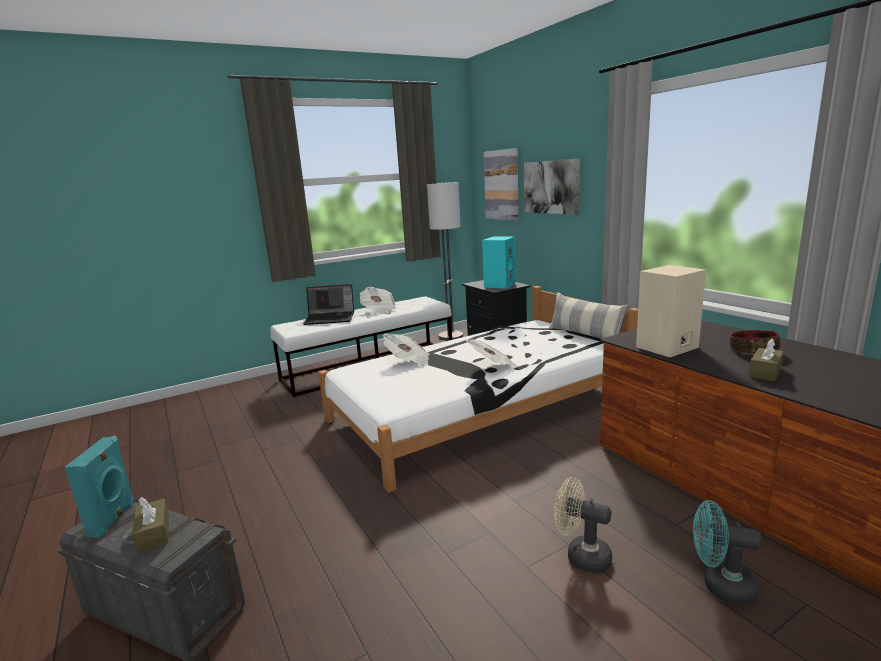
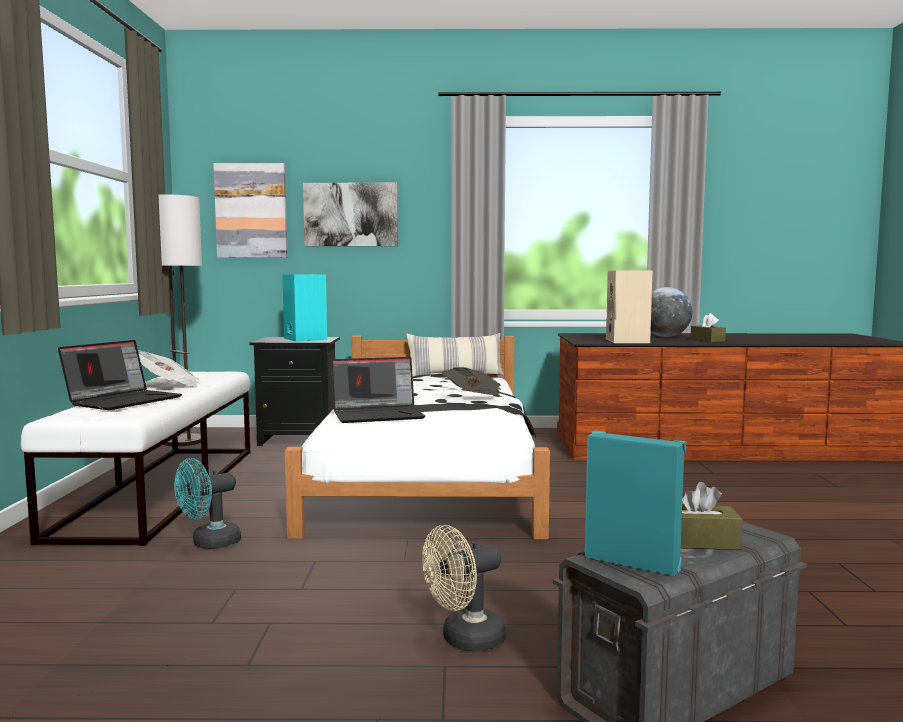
camera: 60 degrees left, 10 degrees down
(408, 361) = (379, 415): newspaper -> laptop
(581, 556) = (728, 502): beige fan -> beige fan (464, 640)
(720, 585) = (787, 482): turquoise fan -> turquoise fan (209, 543)
(753, 350) = (665, 337): bowl -> globe

